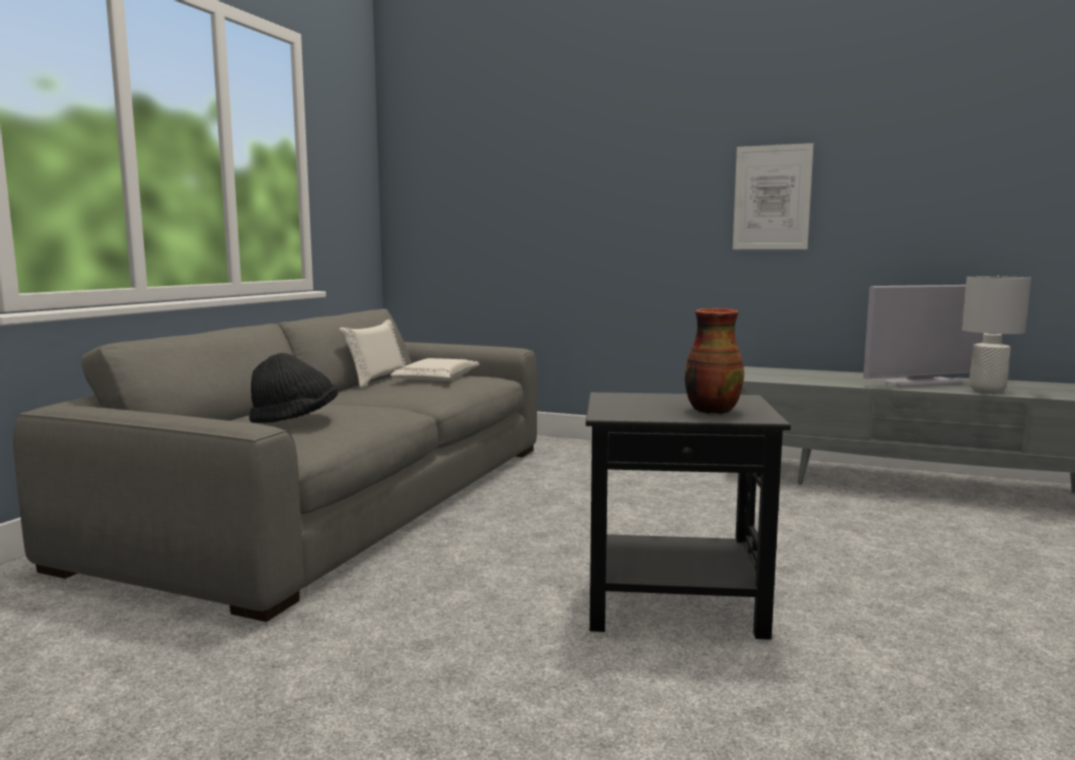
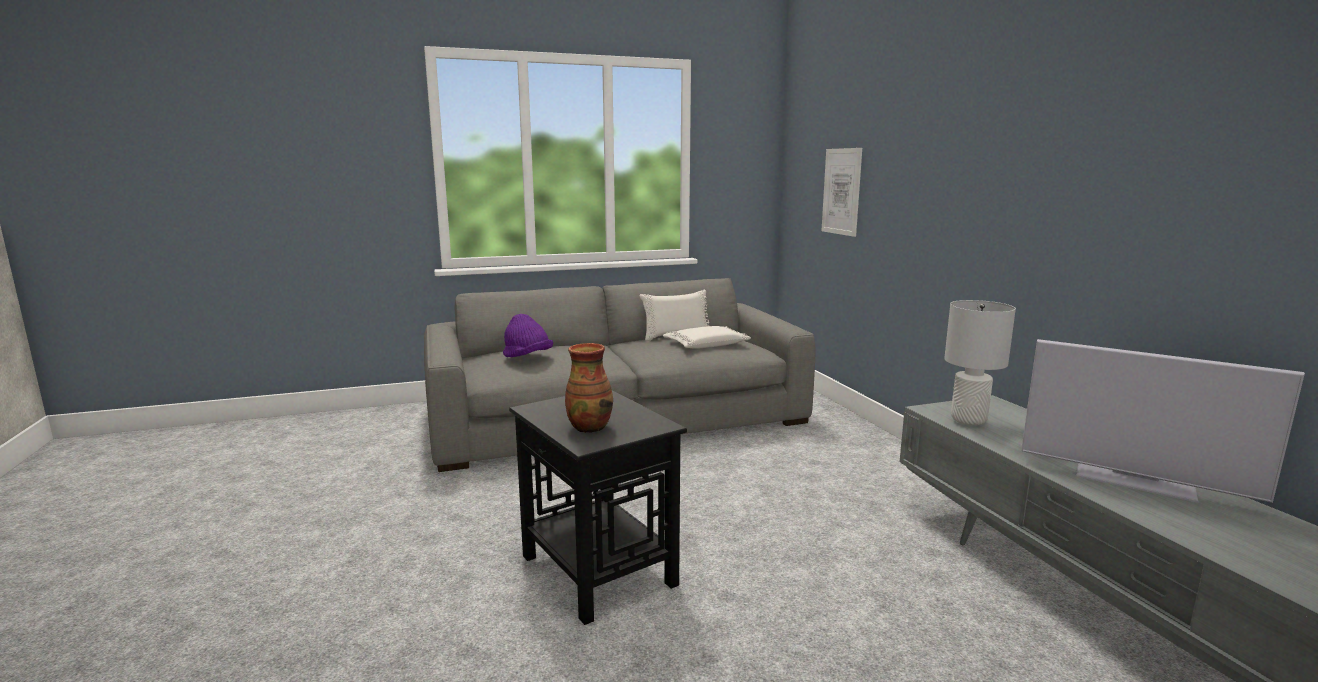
camera: 50 degrees right, 5 degrees up
(295, 420) = (527, 358): black hat -> purple hat
(772, 197) = (1050, 204): picture -> picture (841, 191)
(987, 391) = (1173, 523): grey table lamp -> grey table lamp (968, 422)

